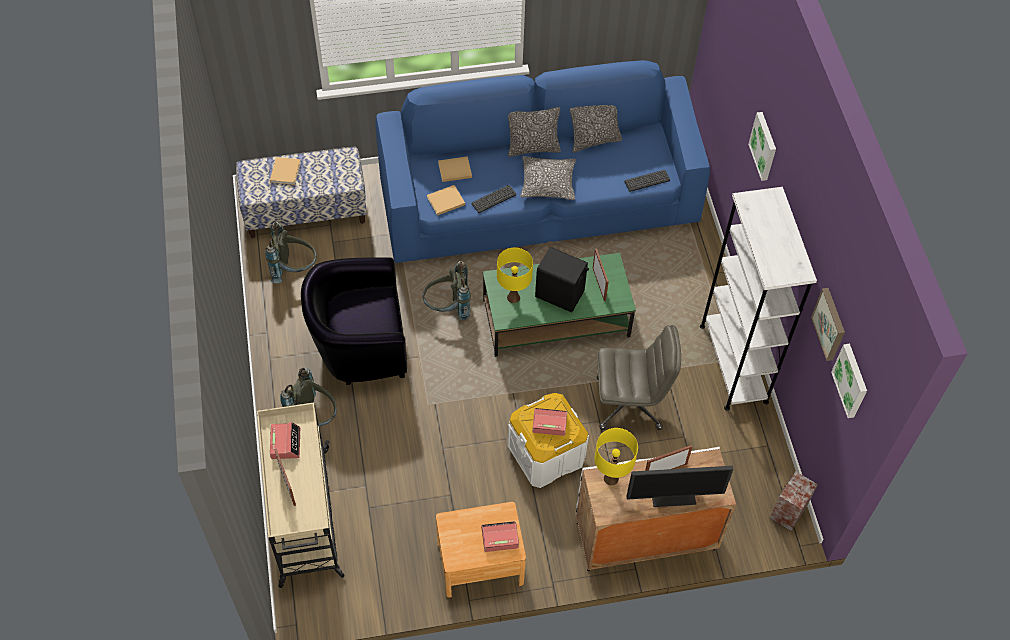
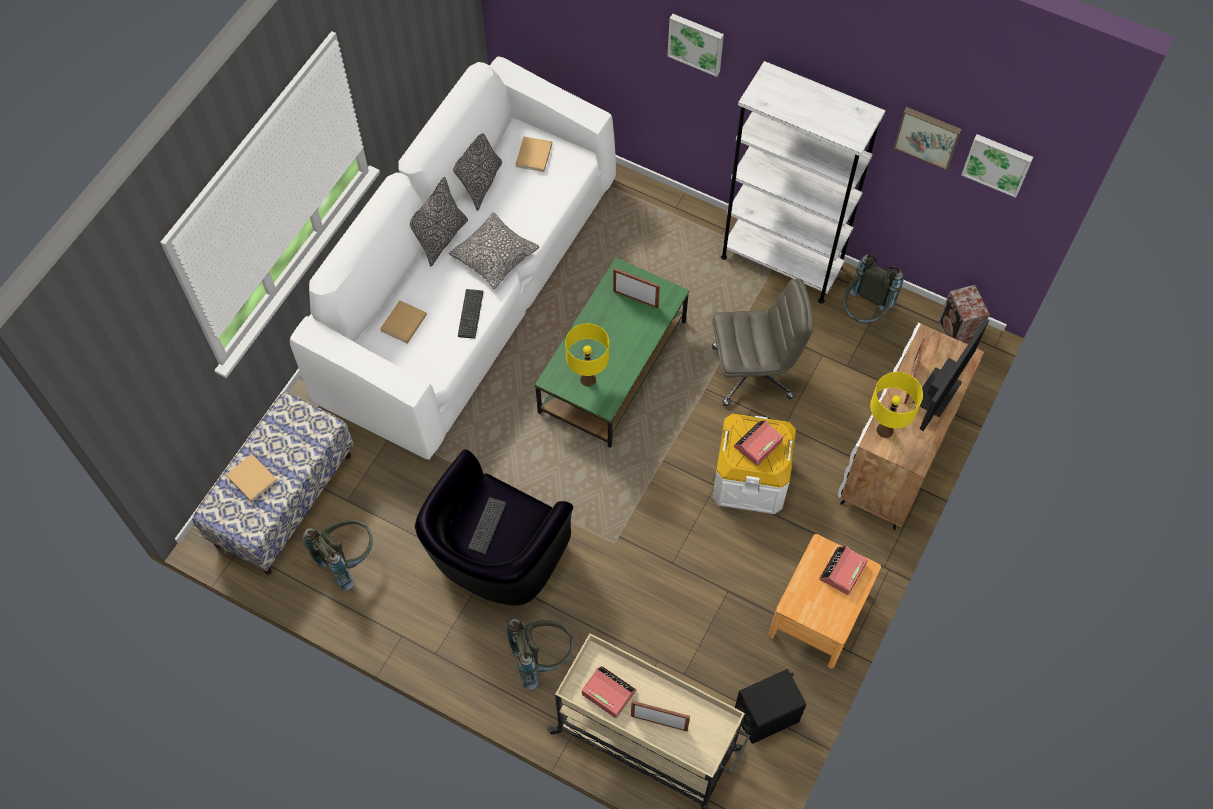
camera: 50 degrees left, 5 degrees up
(444, 201) = (433, 357): beige book -> beige book (533, 156)
(448, 308) = (520, 449): grey backpack -> grey backpack (864, 313)
(539, 202) = (470, 286): blue sofa -> white sofa
(560, 294) = (618, 338): black speaker -> black speaker (766, 715)
(630, 402) = (753, 371): grey office chair -> grey office chair turned 45 degrees clockwise
(647, 181) = (567, 175): keyboard -> keyboard (487, 525)

